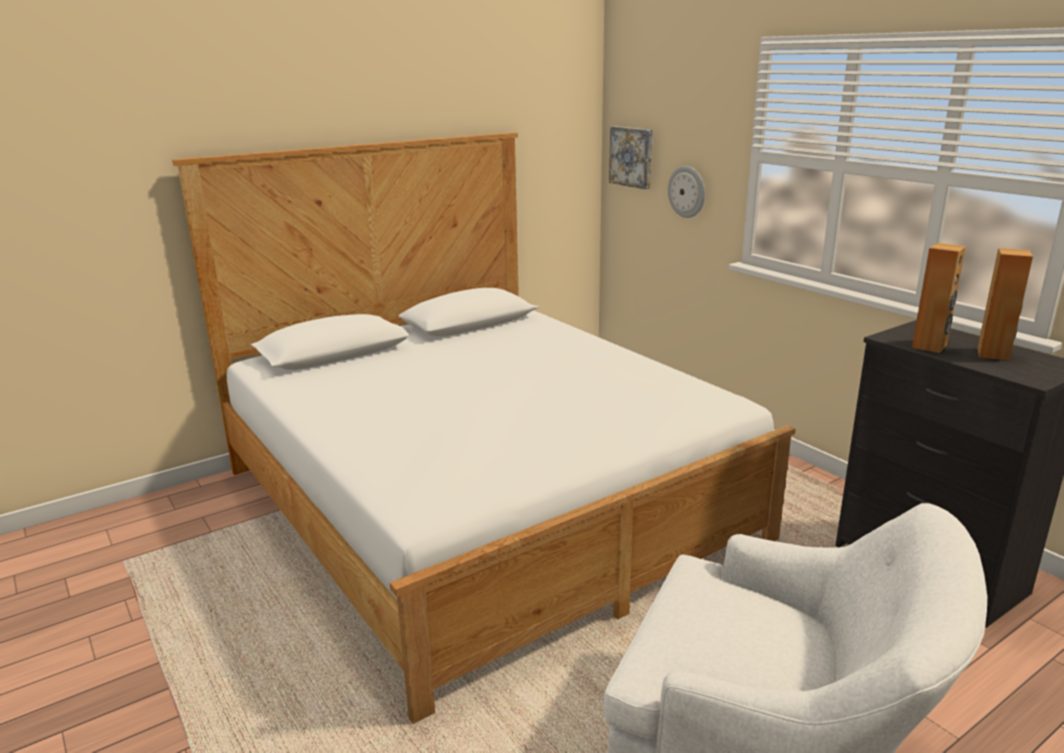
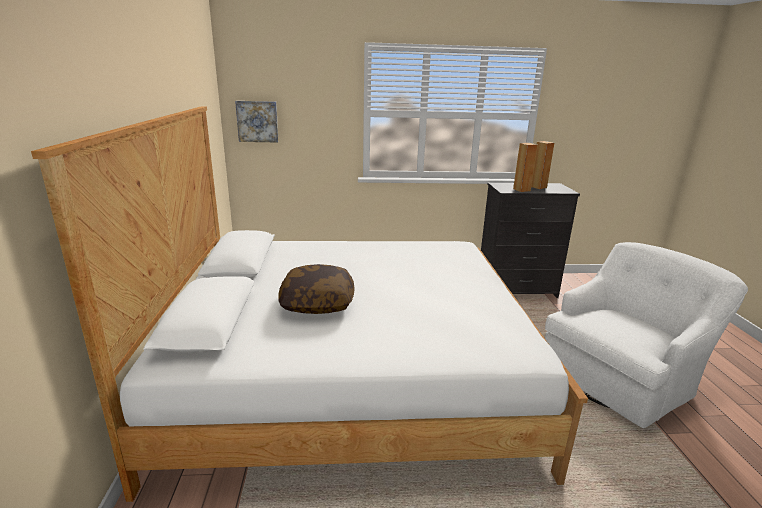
camera: 60 degrees left, 0 degrees up
(419, 376) = (317, 302): none -> pillow
(687, 192) = (313, 140): wall clock -> none

